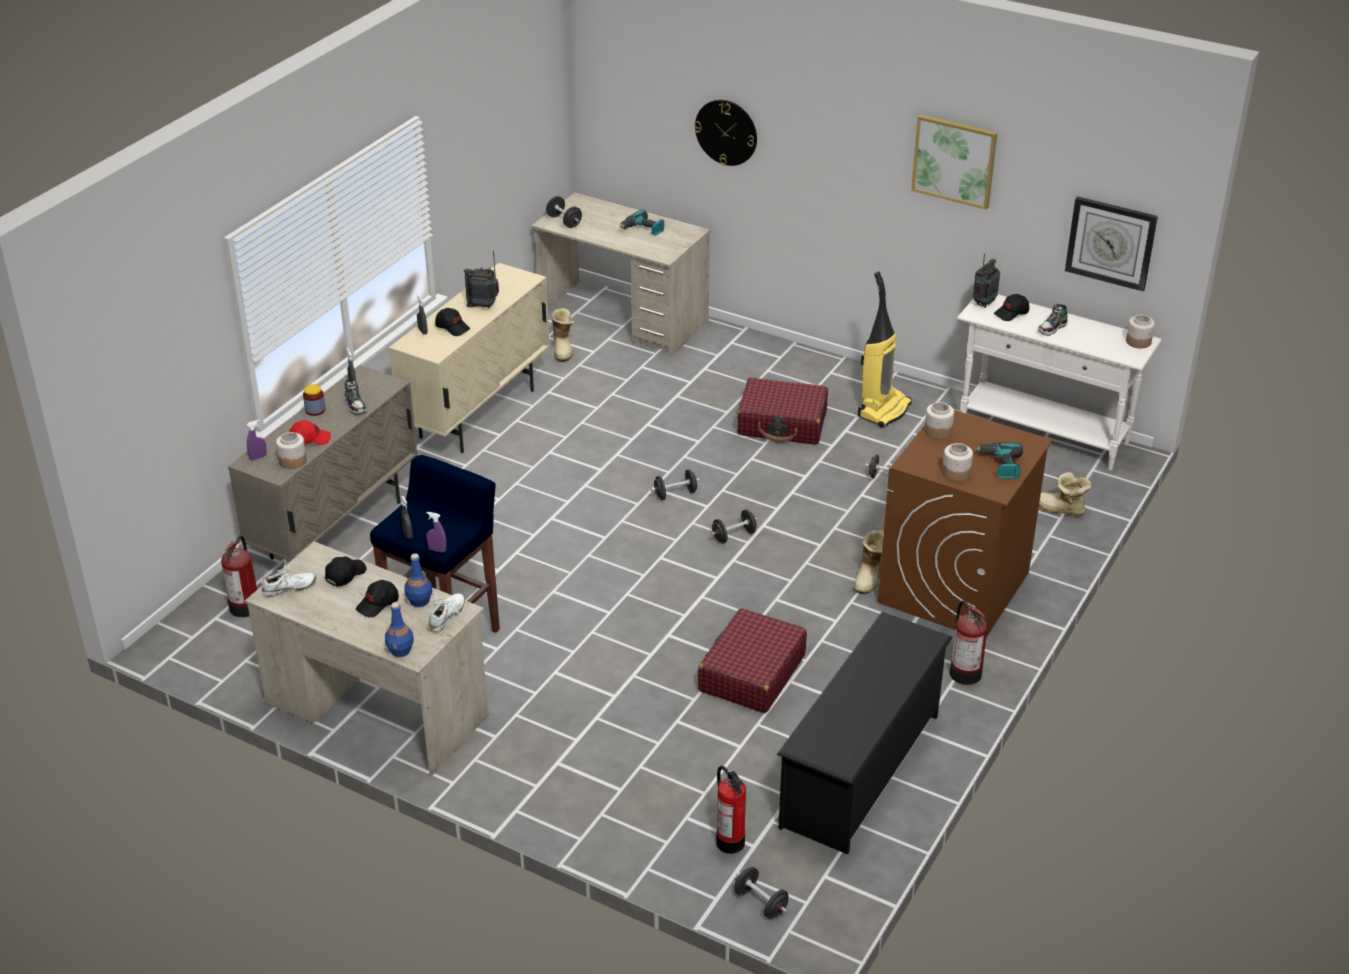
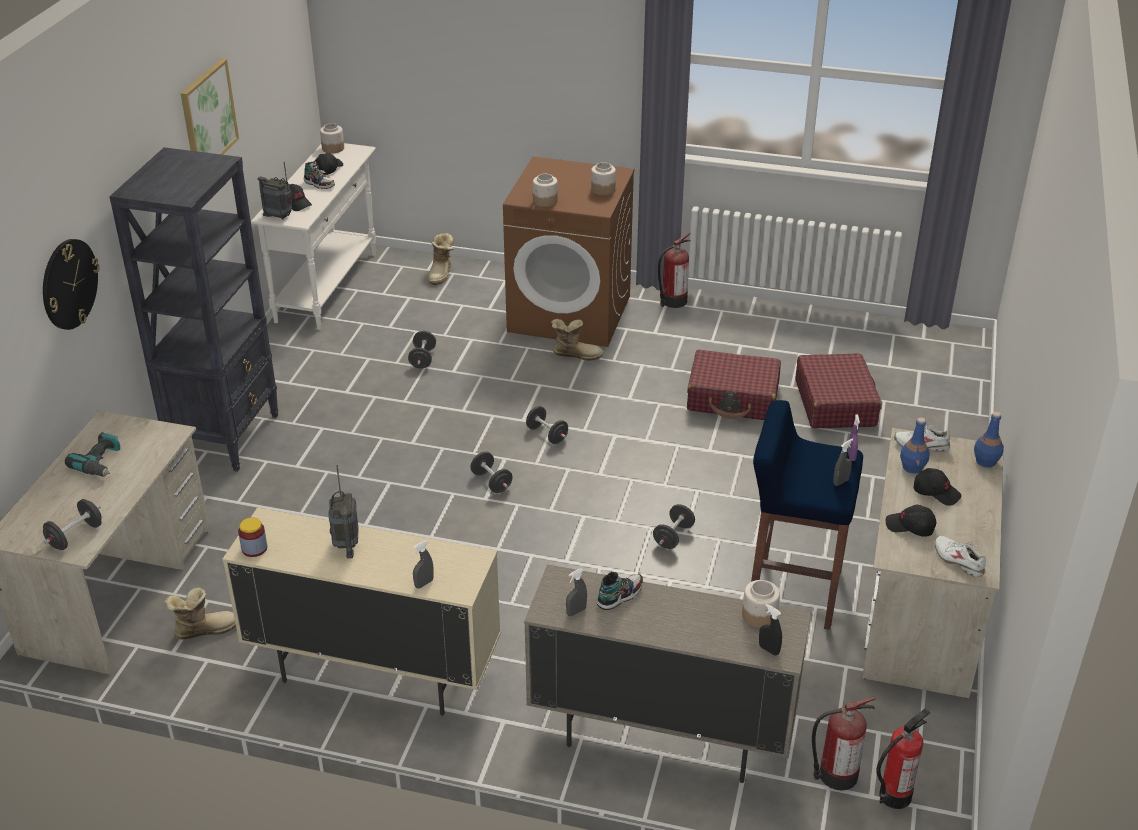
camera: 105 degrees left, 0 degrees up
(258, 457) = (769, 649): purple spray bottle -> black spray bottle
(310, 439) = (708, 615): red cap -> none
(315, 410) = (645, 630): jar -> jar (254, 548)
(453, 327) = (407, 558): black cap -> black cap (328, 168)
(730, 842) = (924, 381): fire extinguisher -> fire extinguisher (894, 796)
(760, 903) = (969, 360): black dumbbell -> black dumbbell (673, 536)
(782, 423) = (341, 431): red suitcase -> red suitcase (835, 403)
(797, 366) = (225, 436): none -> black bookcase
(861, 770) = (809, 334): black shoe rack -> none
(883, 410) = (303, 373): vacuum cleaner -> none
(1000, 465) = (581, 173): power drill -> none
(1111, 243) = (287, 90): wall clock -> none

